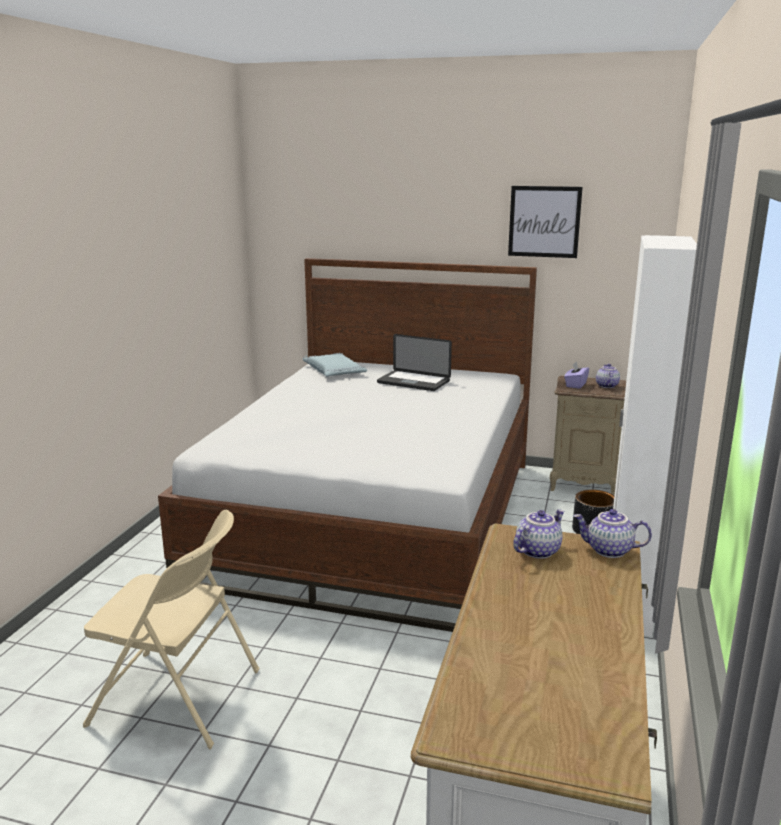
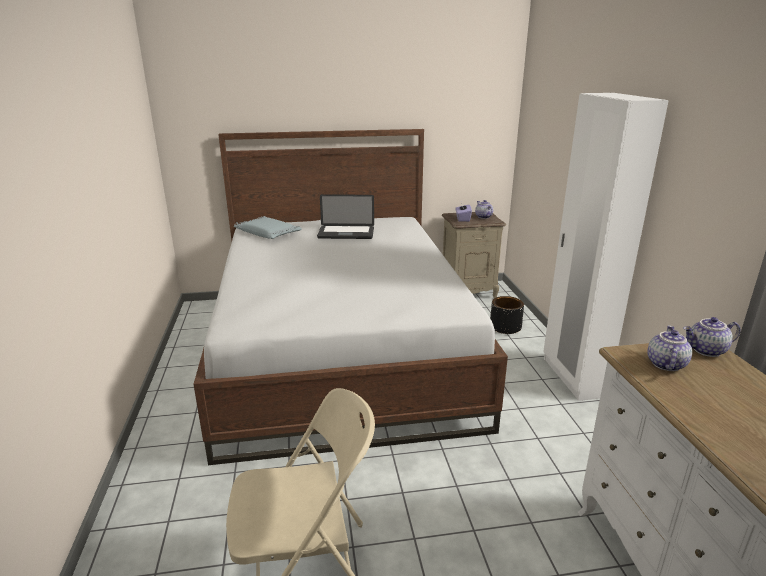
camera: 25 degrees left, 5 degrees up
(544, 221) = (426, 91): picture -> none

